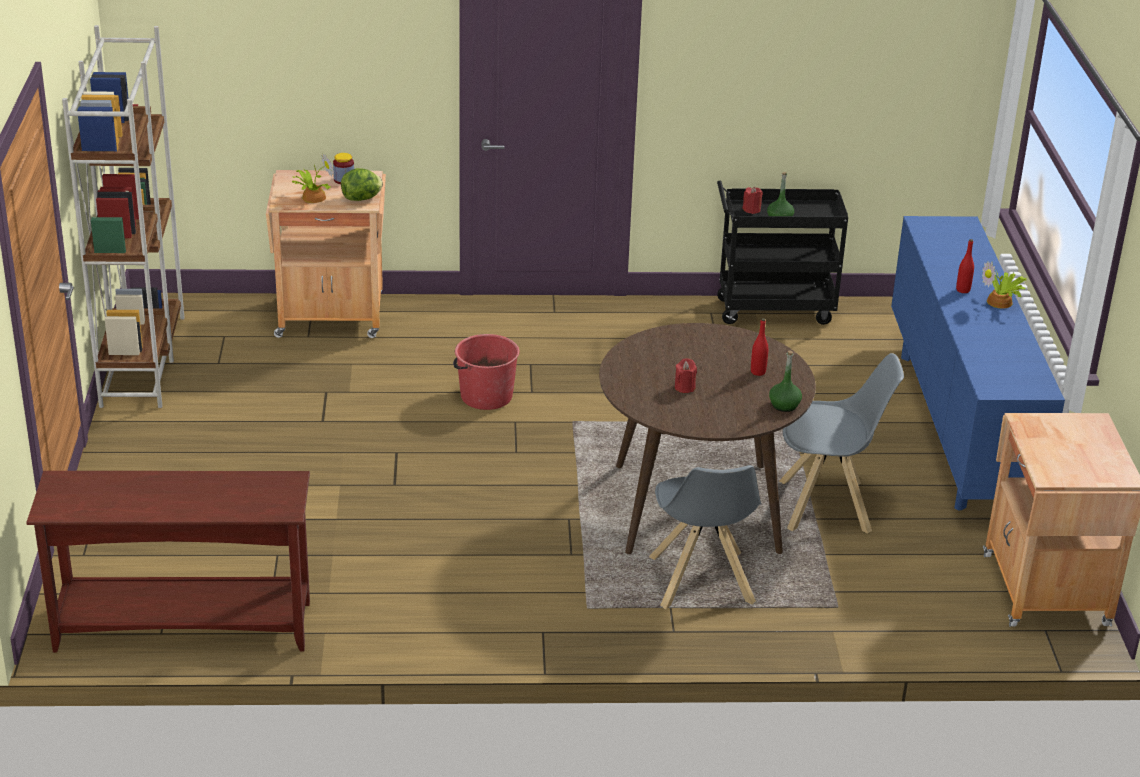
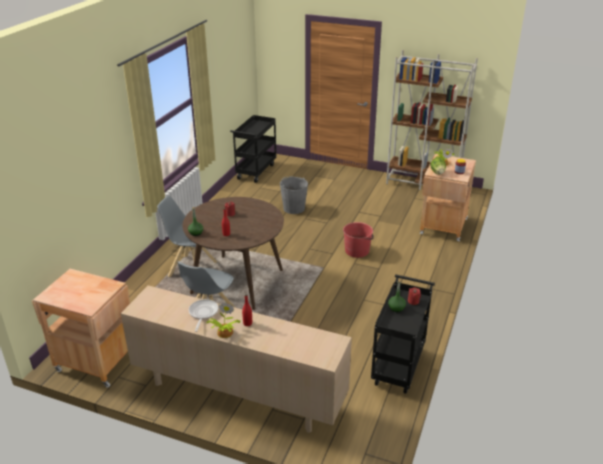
camera: 115 degrees right, 0 degrees up
(182, 626) = (255, 172): brown console table -> black cart
(356, 511) = (294, 208): none -> grey bucket
(958, 428) = (237, 394): blue cabinet -> beige cabinet
(984, 329) = (203, 314): none -> frying pan

